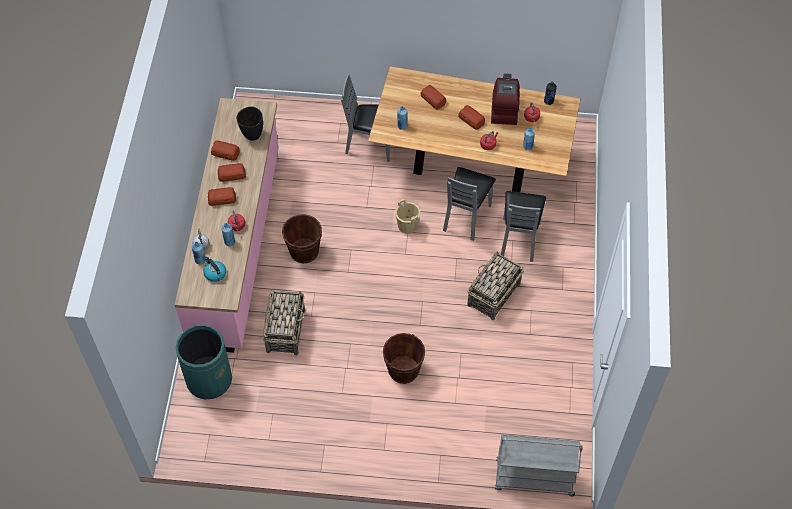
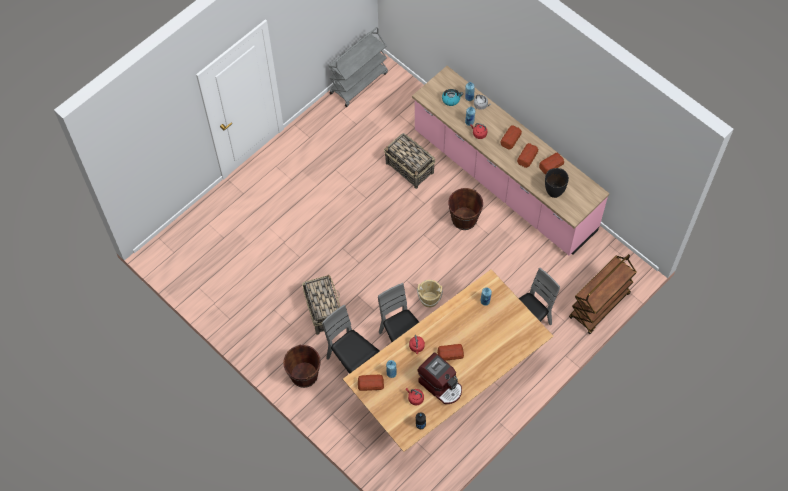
camera: 130 degrees right, 5 degrees up
(209, 379) = (411, 105): green trash can -> none
(305, 109) = (599, 306): none -> brown cart
(403, 370) = (318, 215): brown bucket -> brown bucket (304, 375)
(433, 100) = (492, 341): bread -> bread (370, 384)
(533, 478) = (179, 232): grey cart -> grey cart (358, 82)

